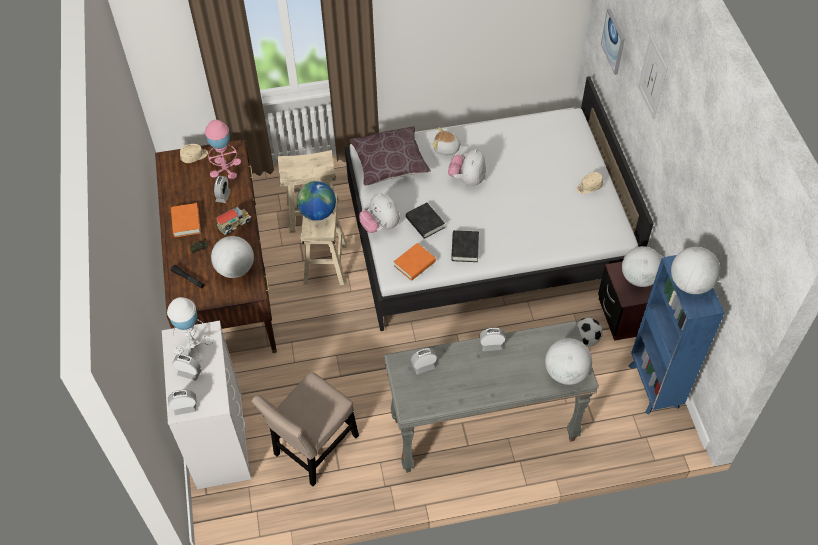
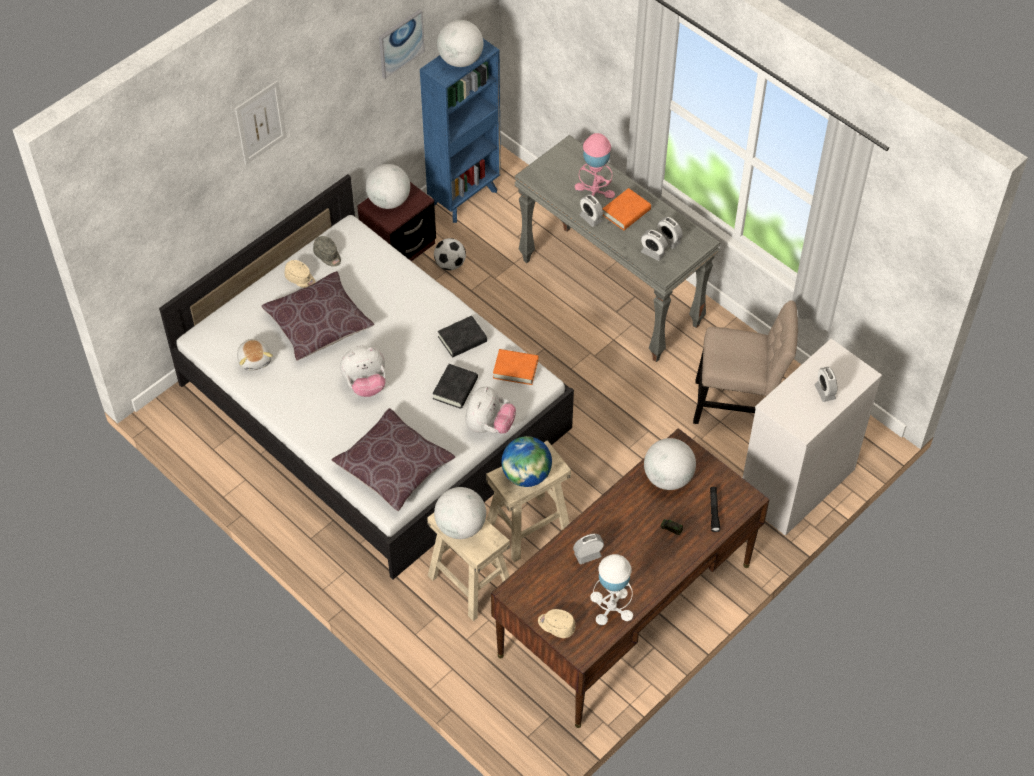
camera: 125 degrees left, 0 degrees up
(185, 408) = (857, 371): alarm clock -> alarm clock (668, 240)
(186, 222) = (650, 565): orange book -> orange book (626, 212)
(193, 345) = (797, 408): white table lamp -> white table lamp (611, 606)
(225, 168) = (548, 581): pink table lamp -> pink table lamp (594, 191)
(235, 225) = (617, 516): toy truck -> none
(446, 149) = (332, 426): plush toy -> plush toy (255, 359)
(538, 178) = (318, 324): none -> brown pillow
(566, 372) = (575, 159): globe -> globe (460, 526)
(601, 211) = (328, 255): none -> grey cap
(613, 41) = (174, 220): picture -> picture (400, 43)

